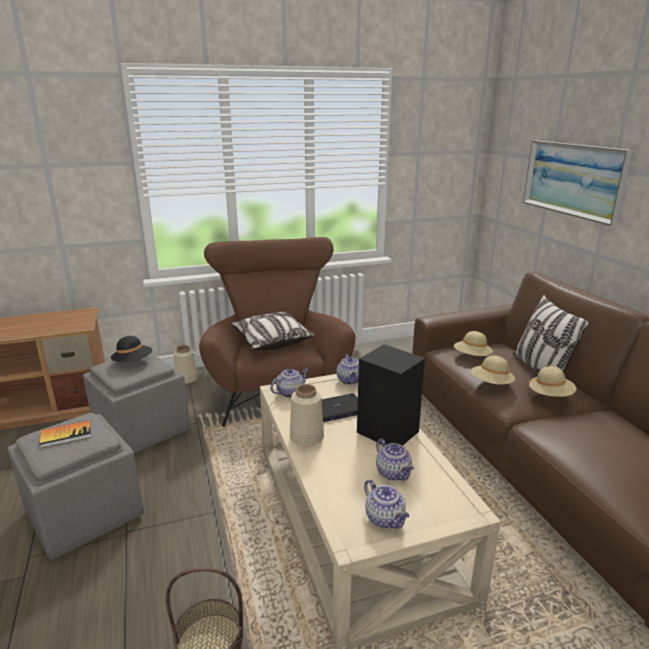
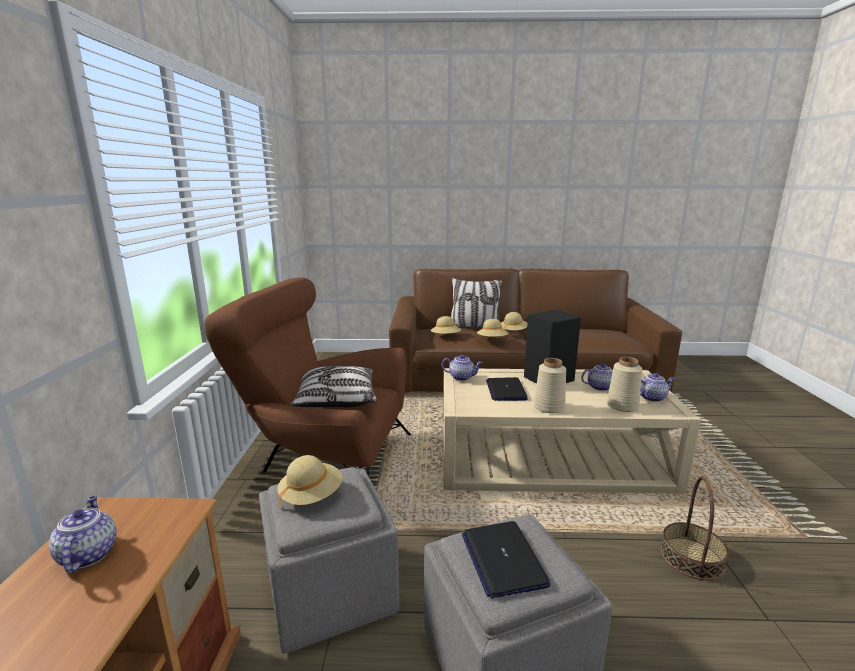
camera: 70 degrees left, 5 degrees down
(66, 435) = (503, 559): book -> laptop
(133, 362) = (311, 496): black hat -> beige hat
(186, 379) = (223, 533): beige vase -> beige vase (622, 406)
(290, 392) = (468, 403): teapot -> teapot (88, 554)
(573, 179) = (415, 198): picture -> none

